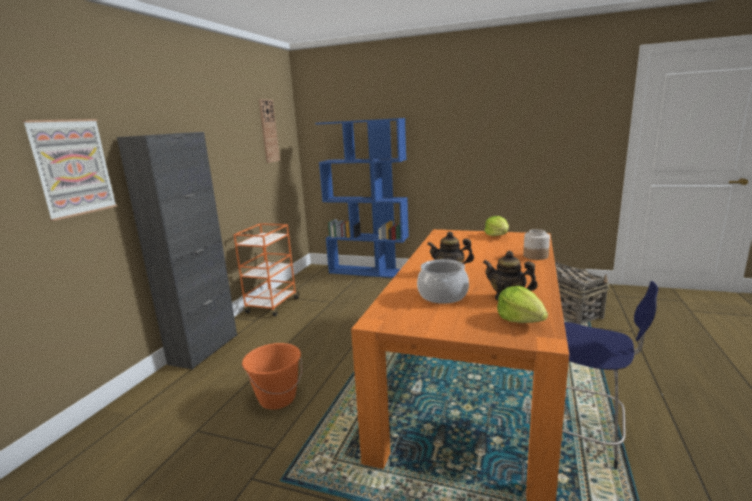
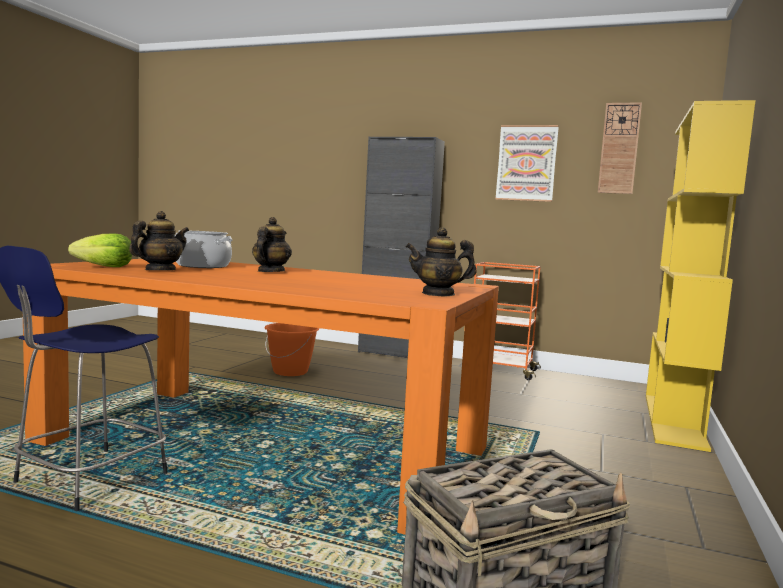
camera: 90 degrees right, 10 degrees down
(72, 167) = (343, 160): picture -> picture (526, 163)
(369, 272) = (675, 421): blue bookcase -> yellow bookcase
(497, 235) = (438, 294): lettuce -> teapot
(535, 256) = (293, 289): jar -> none

